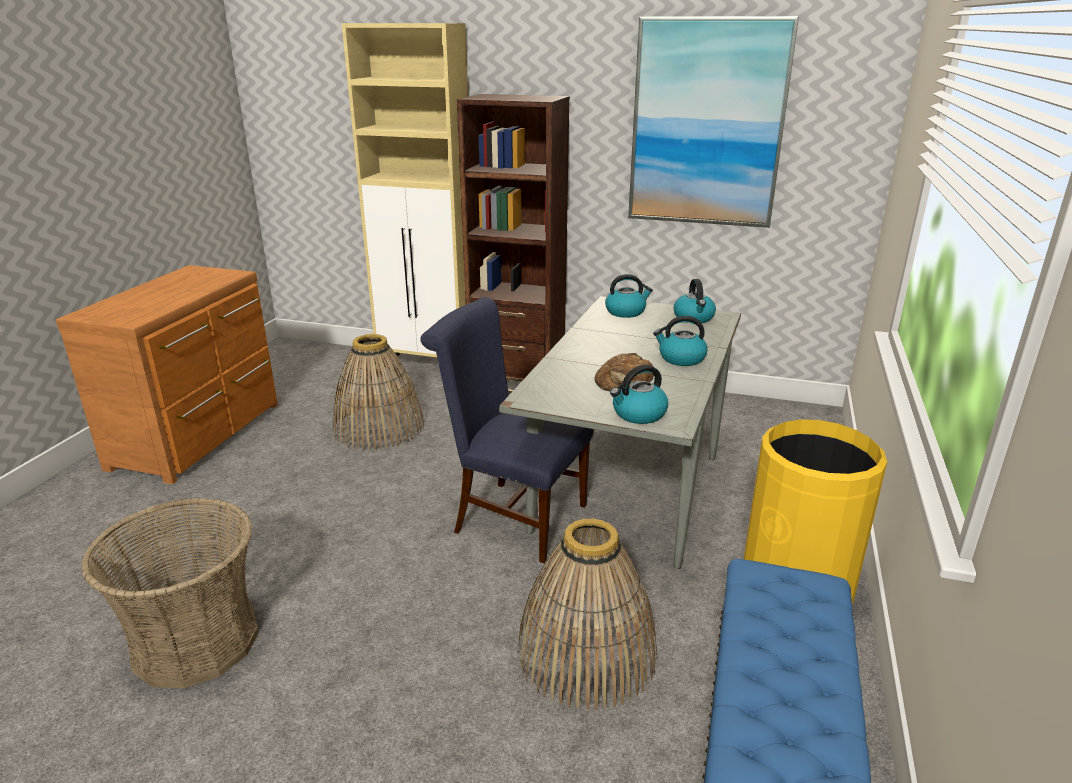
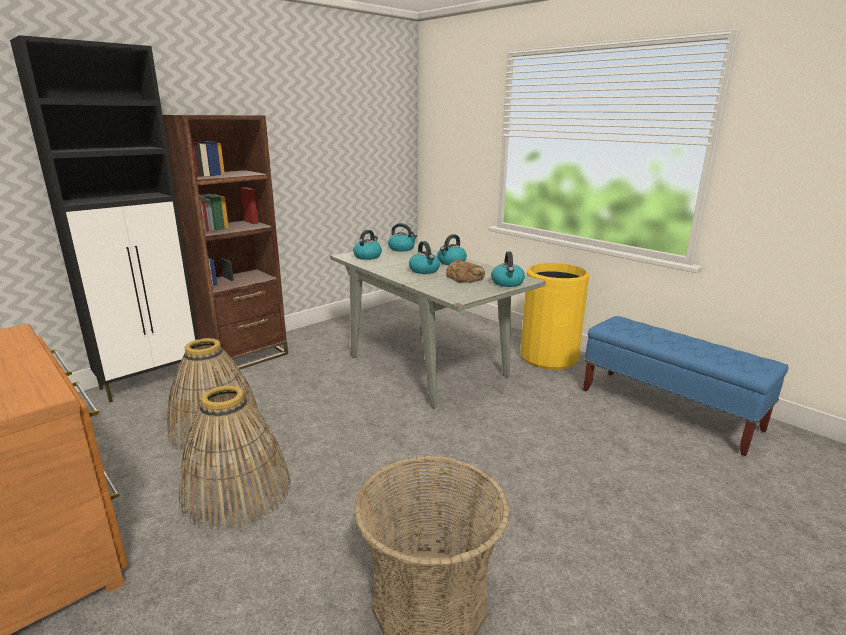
camera: 60 degrees left, 5 degrees down
(429, 366) = (152, 381): beige cabinet -> black cabinet
(513, 517) = (412, 408): blue chair -> none
(586, 653) = (557, 423): basket -> basket (236, 492)
(616, 353) = (424, 270): none -> kettle
(707, 124) = (330, 132): picture -> none

